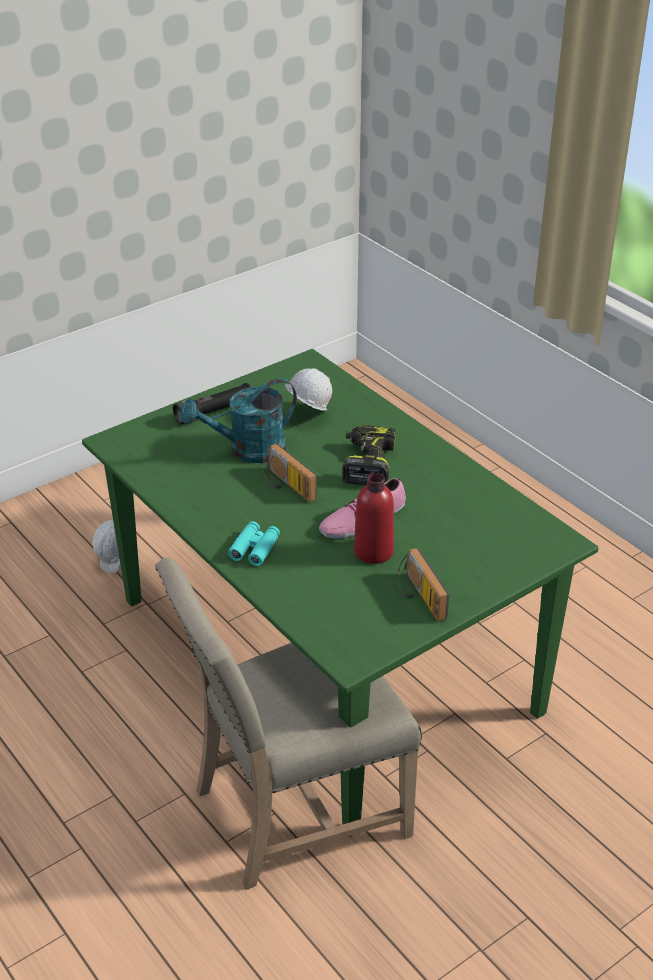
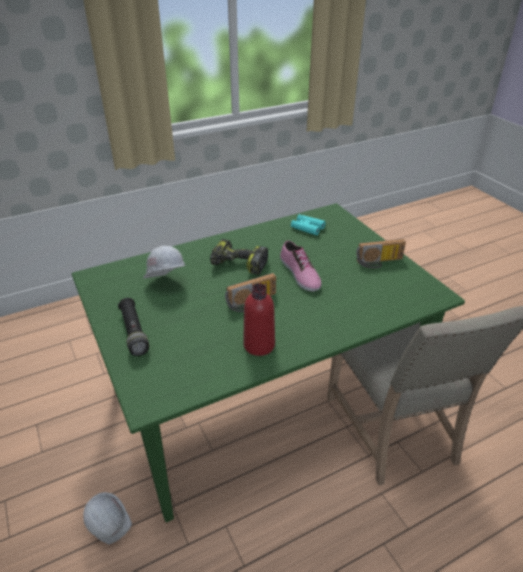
camera: 80 degrees left, 0 degrees up
(248, 451) = (199, 318): turquoise watering can -> none
(255, 548) = (325, 325): turquoise binoculars -> turquoise binoculars (307, 228)
(373, 551) = (334, 273): red bottle -> red bottle (259, 345)

